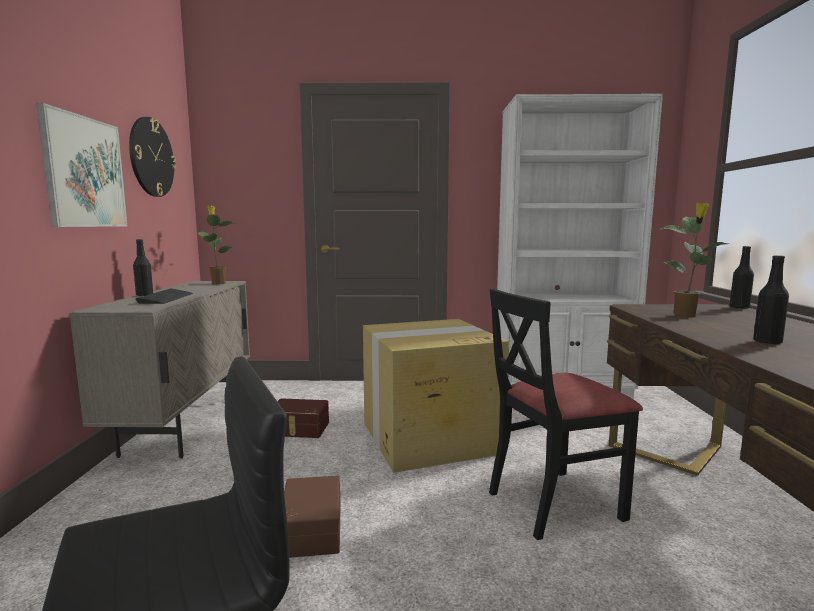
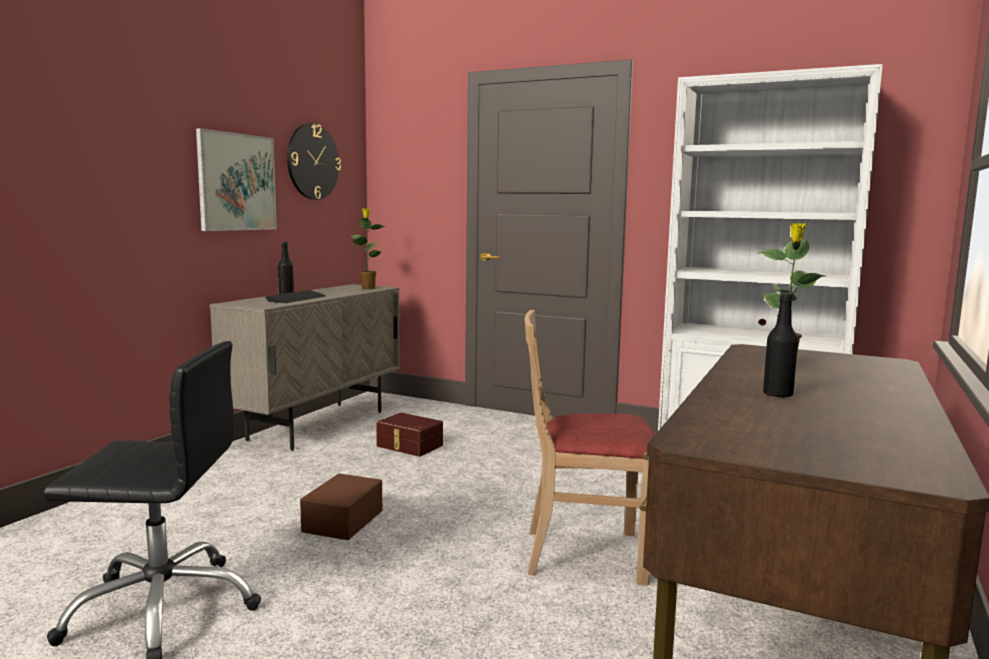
camera: 25 degrees right, 0 degrees up
(427, 438) = (525, 476): cardboard box -> none
(553, 503) = (585, 554): black chair -> beige chair
(739, 307) = (902, 363): black bottle -> none

